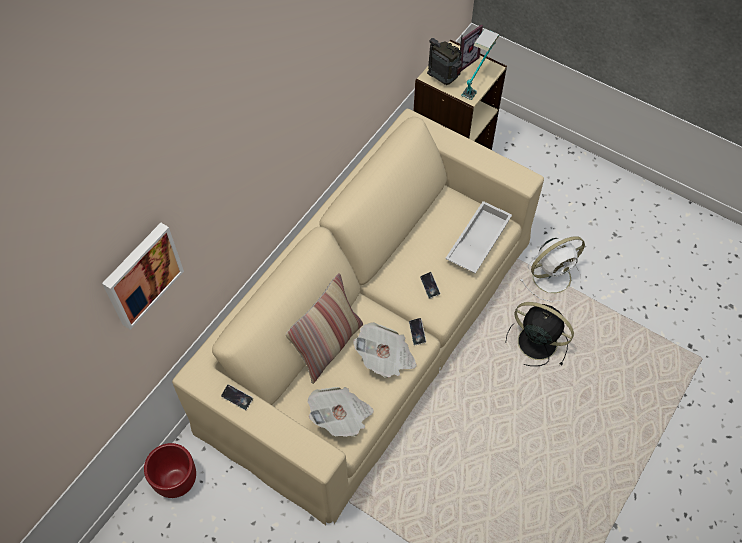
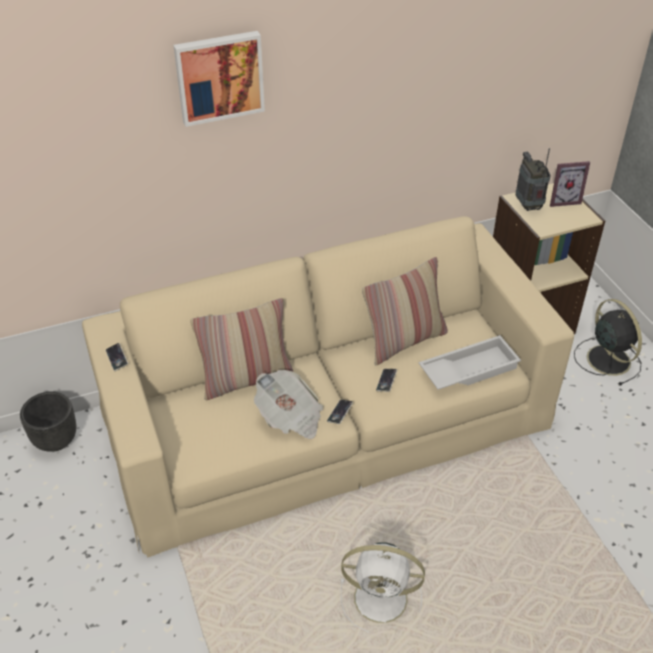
camera: 35 degrees right, 15 degrees down
(141, 274) = (67, 163): picture -> picture (219, 77)
(176, 480) = (56, 440): red planter -> black planter
(341, 417) = (204, 440): newspaper -> none
(415, 243) = (404, 341): none -> pillow
(477, 81) = (562, 220): table lamp -> none
(535, 341) = (484, 518): black fan -> black fan (607, 358)
(553, 276) = (553, 470): white fan -> white fan (383, 599)

